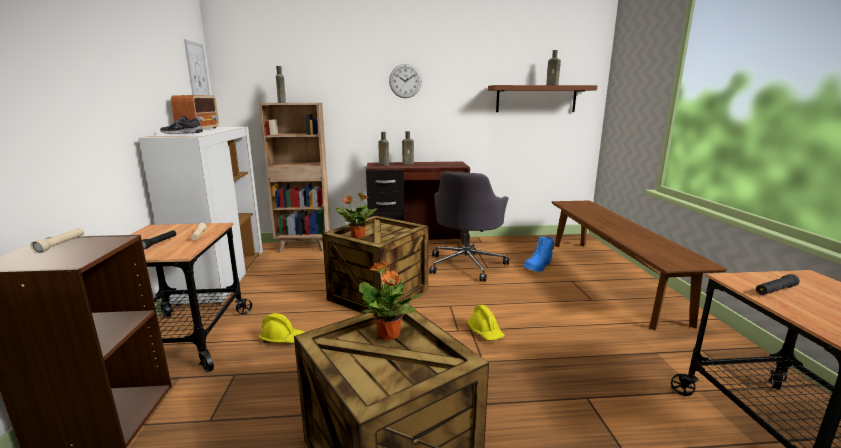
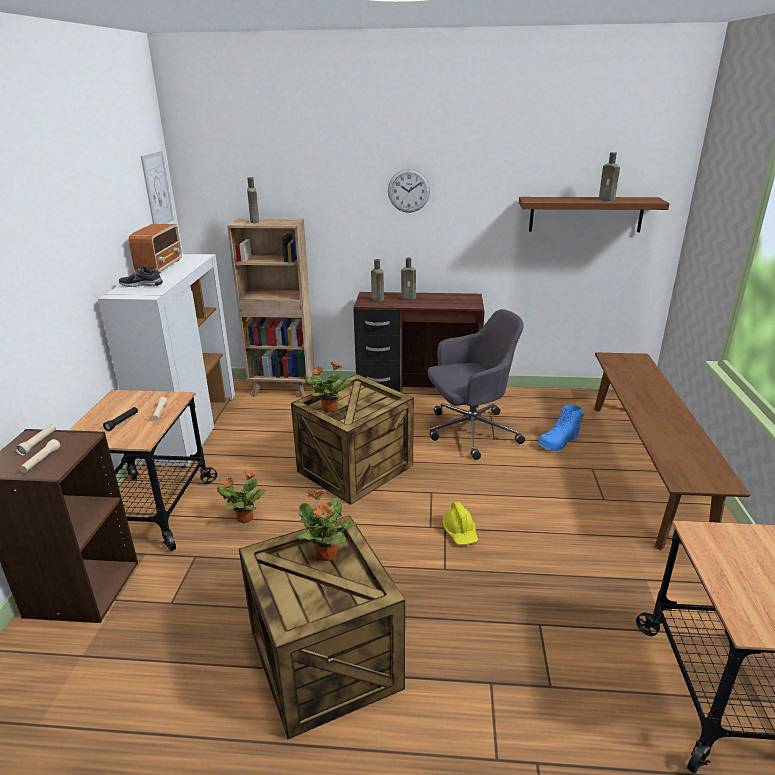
camera: 10 degrees right, 10 degrees up
(61, 256) = (41, 461): none -> beige flashlight
(282, 338) = (244, 518): yellow hard hat -> potted plant
(467, 264) = (470, 432): grey office chair -> grey office chair turned 135 degrees counterclockwise
(775, 290) = (730, 553): black flashlight -> none

